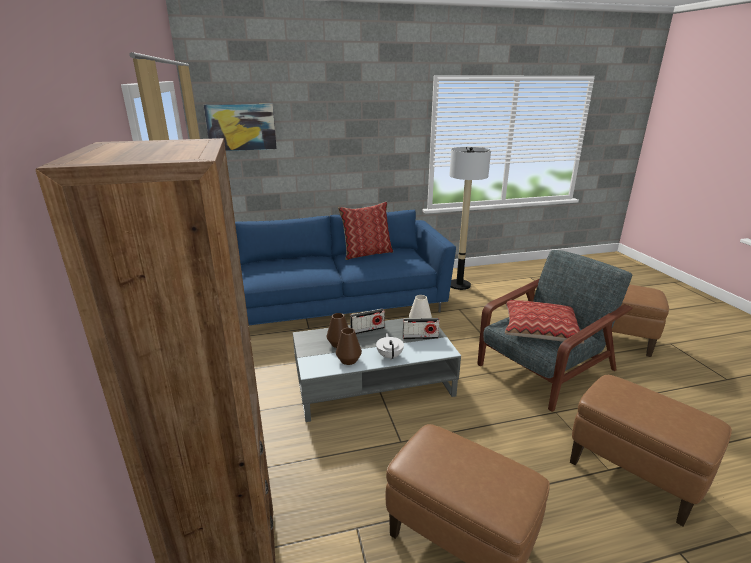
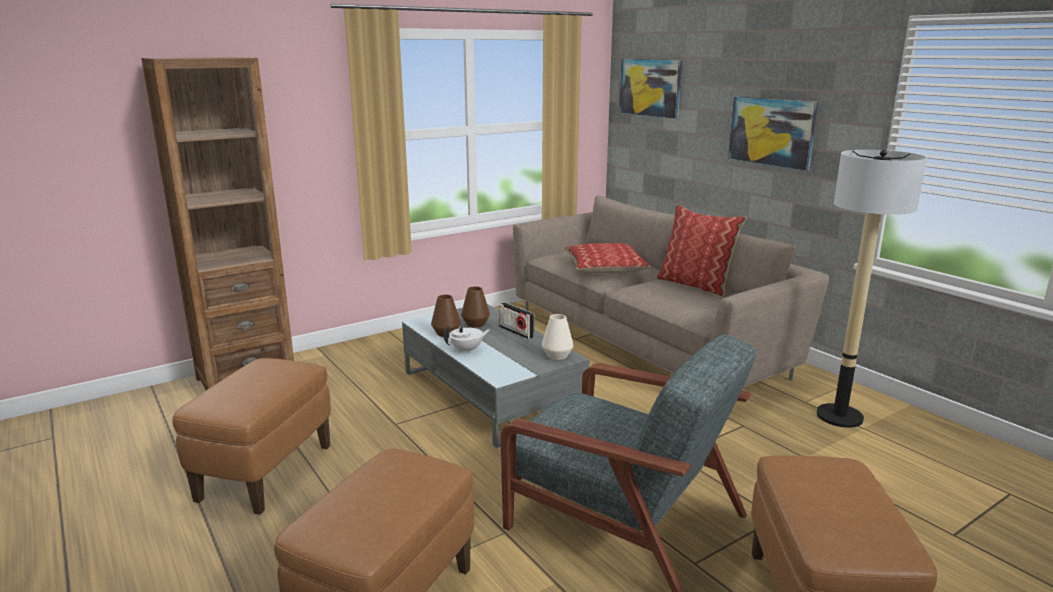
camera: 70 degrees right, 5 degrees down
(337, 305) = (647, 341): blue sofa -> beige sofa
(359, 147) = (771, 131): none -> picture
(420, 337) = (522, 360): radio -> none
(539, 329) = (585, 422): pillow -> pillow (605, 268)

